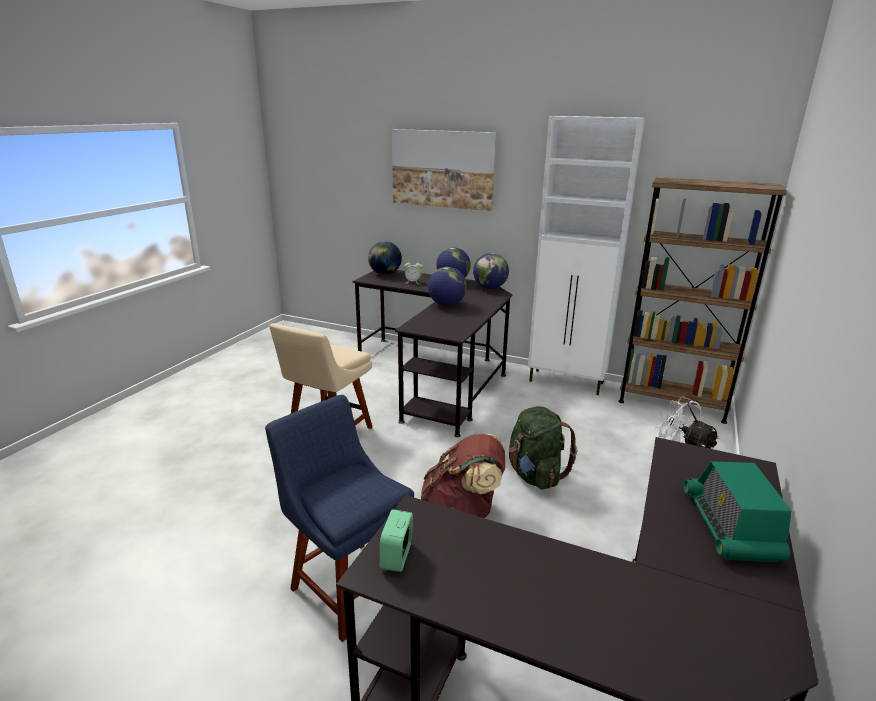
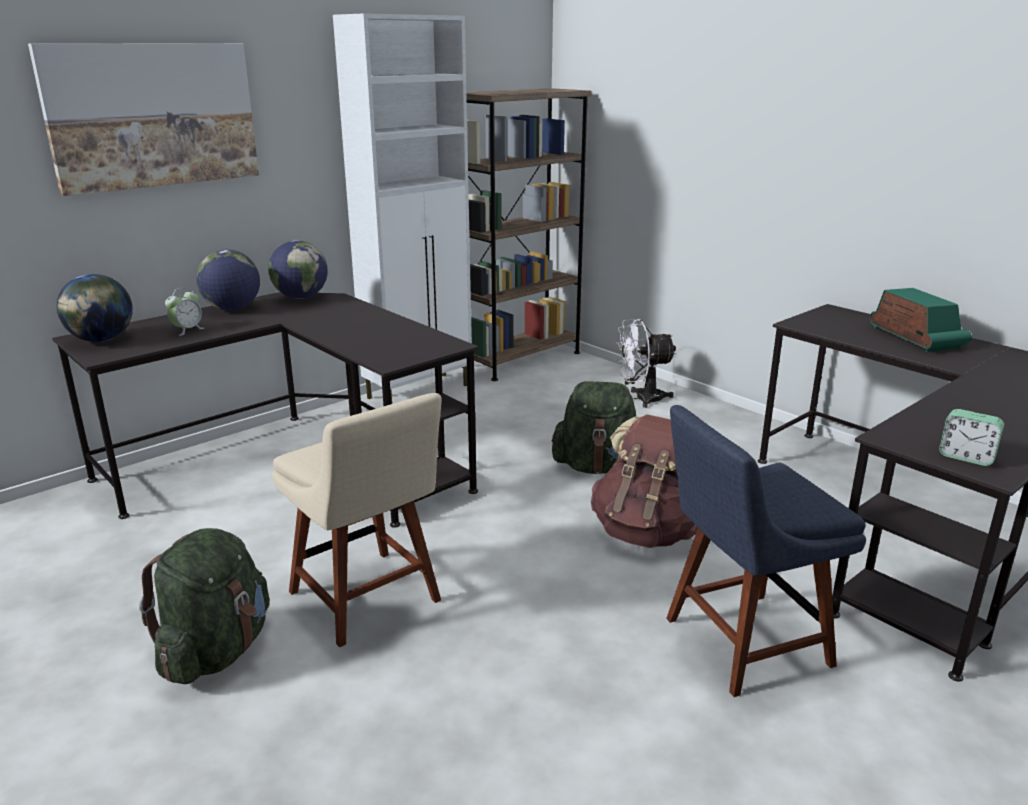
camera: 65 degrees left, 0 degrees up
(273, 412) = (217, 651): none -> green backpack
(446, 305) = (329, 329): globe -> none
(730, 527) = (915, 338): radio -> radio turned 135 degrees counterclockwise

